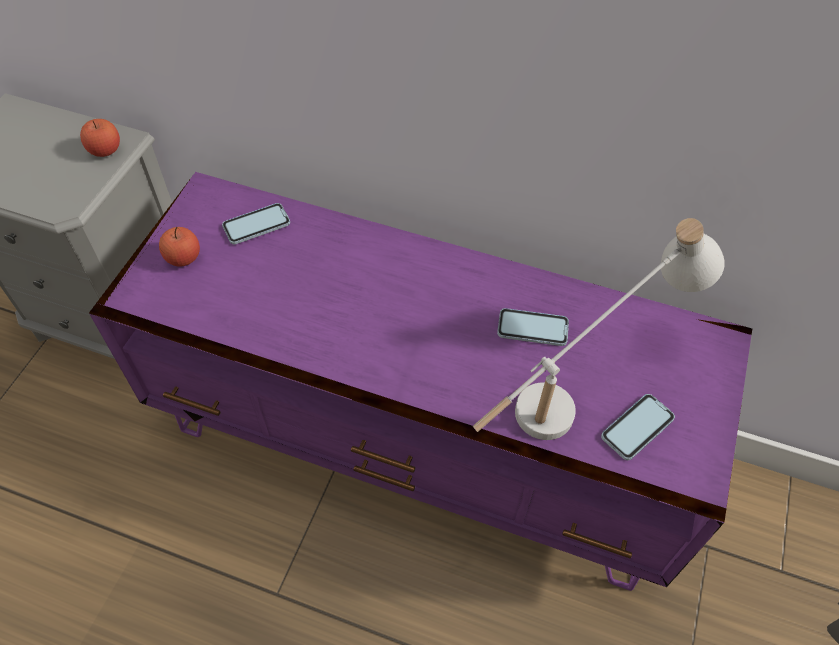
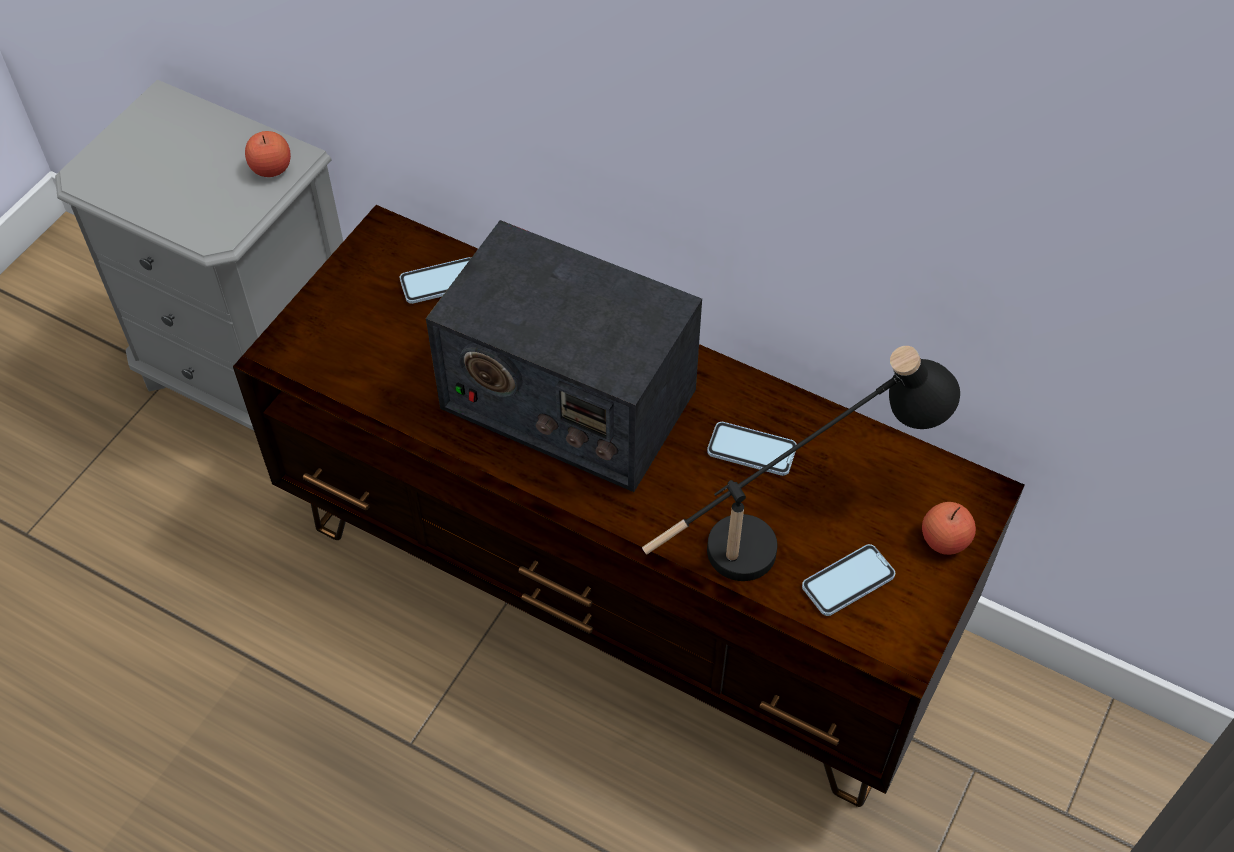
camera: 10 degrees right, 0 degrees up
(183, 258) = (348, 313): apple -> apple (944, 540)
(374, 305) = (566, 398): none -> radio
(418, 447) = (619, 591): purple tv stand -> brown tv stand
(577, 392) = (787, 531): white table lamp -> black table lamp

